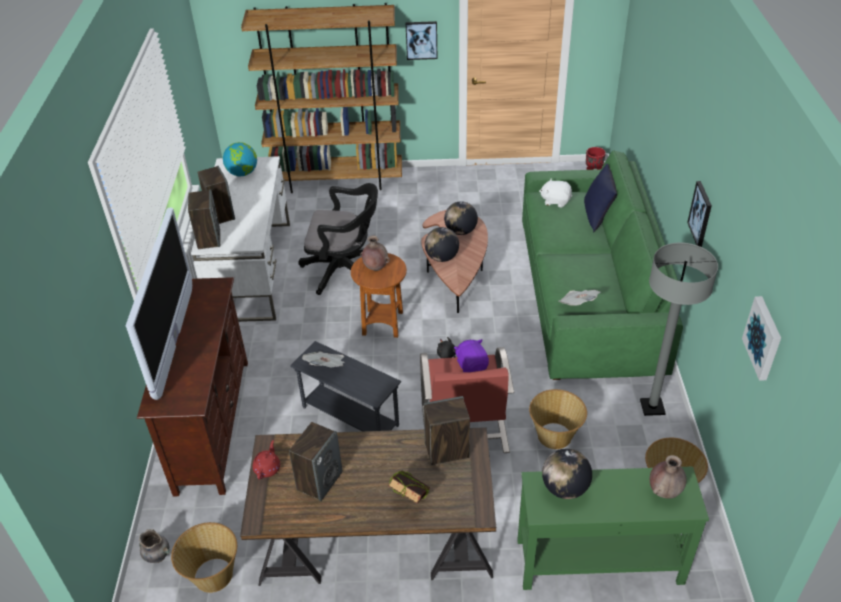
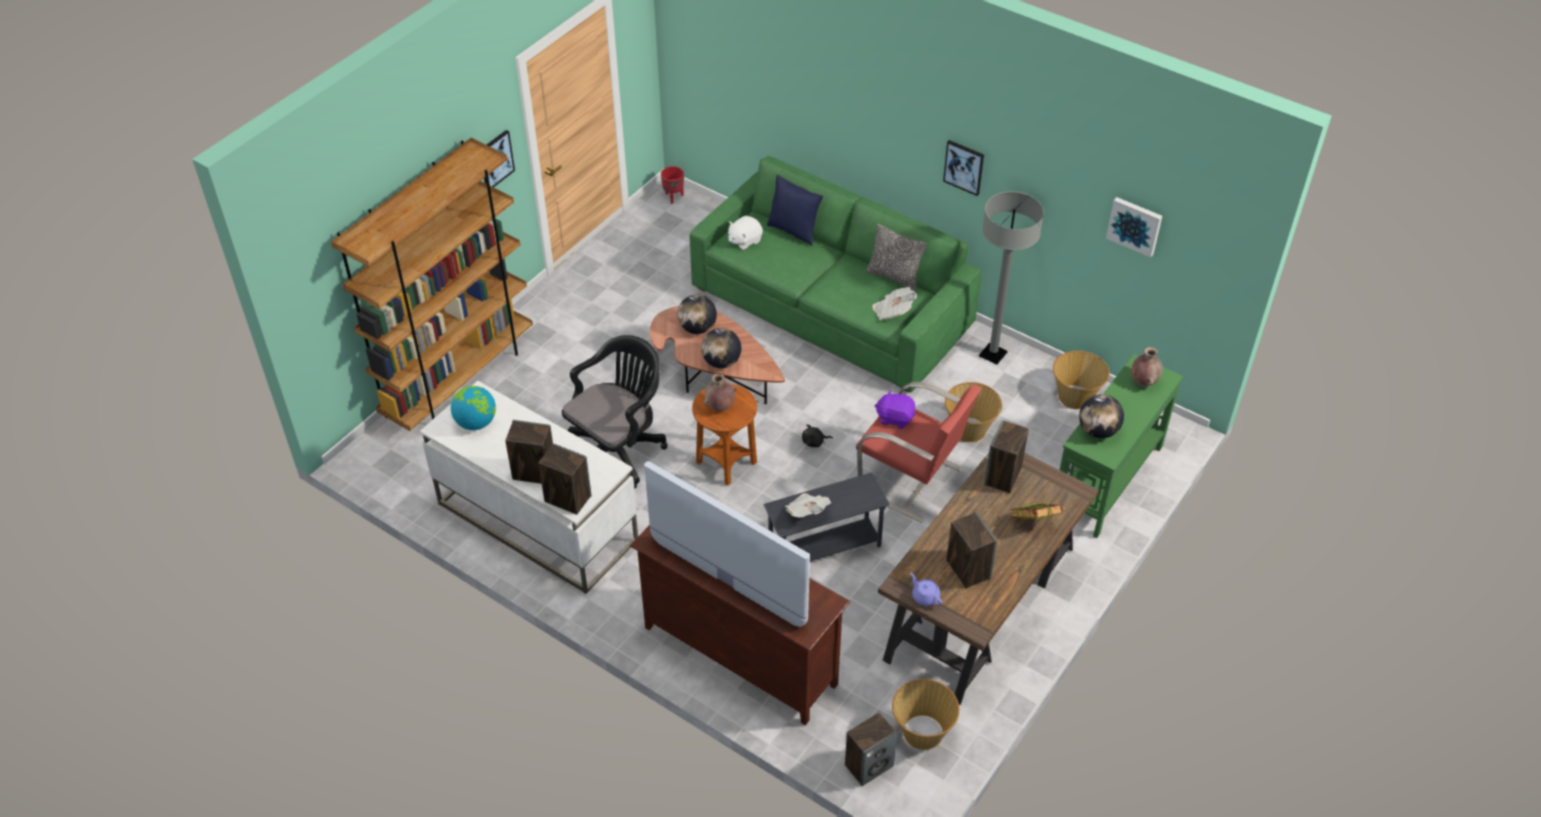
camera: 55 degrees left, 5 degrees up
(158, 556) = (869, 765): grey vase -> speaker
(267, 468) = (925, 596): red teapot -> purple teapot
(617, 287) = (894, 277): none -> pillow

